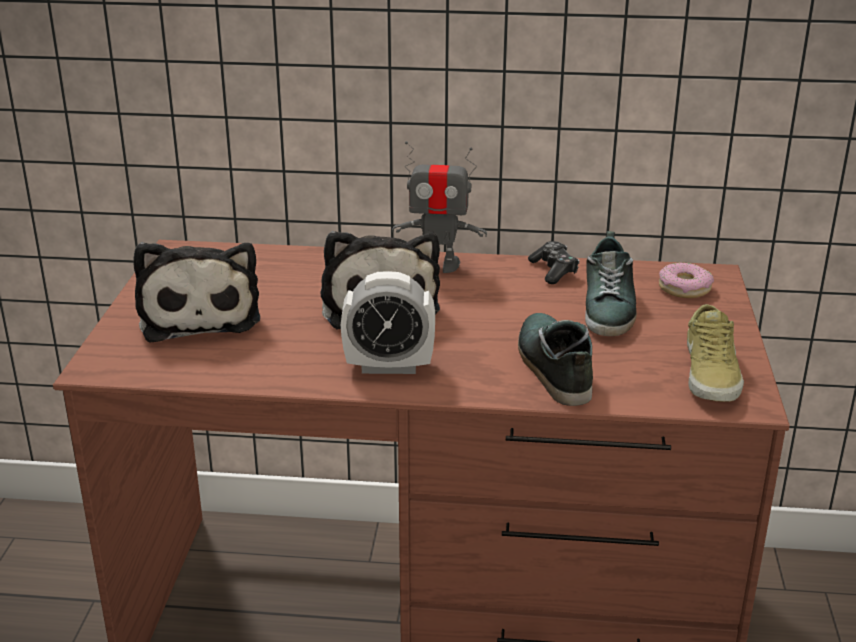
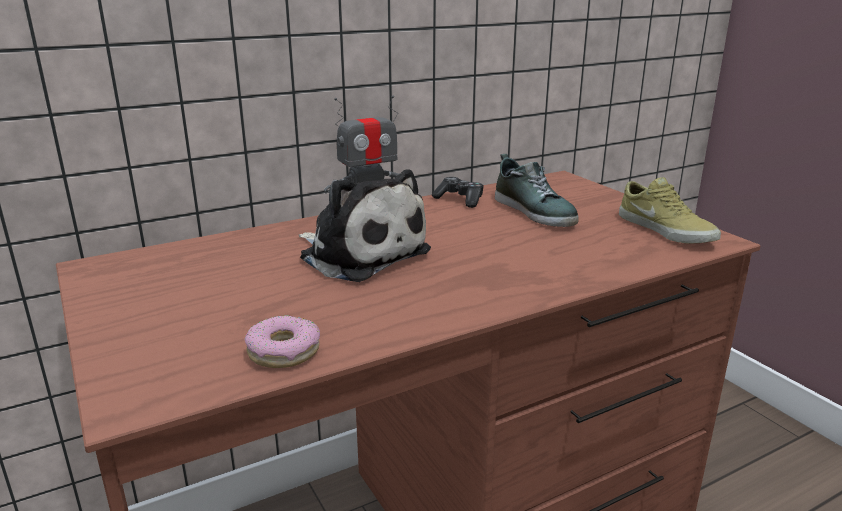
camera: 35 degrees left, 5 degrees down
(199, 314) = (194, 312): plush toy -> none
(389, 366) = (446, 296): alarm clock -> none
(552, 366) = (566, 257): shoe -> none
(684, 288) = (559, 189): donut -> donut (284, 351)

